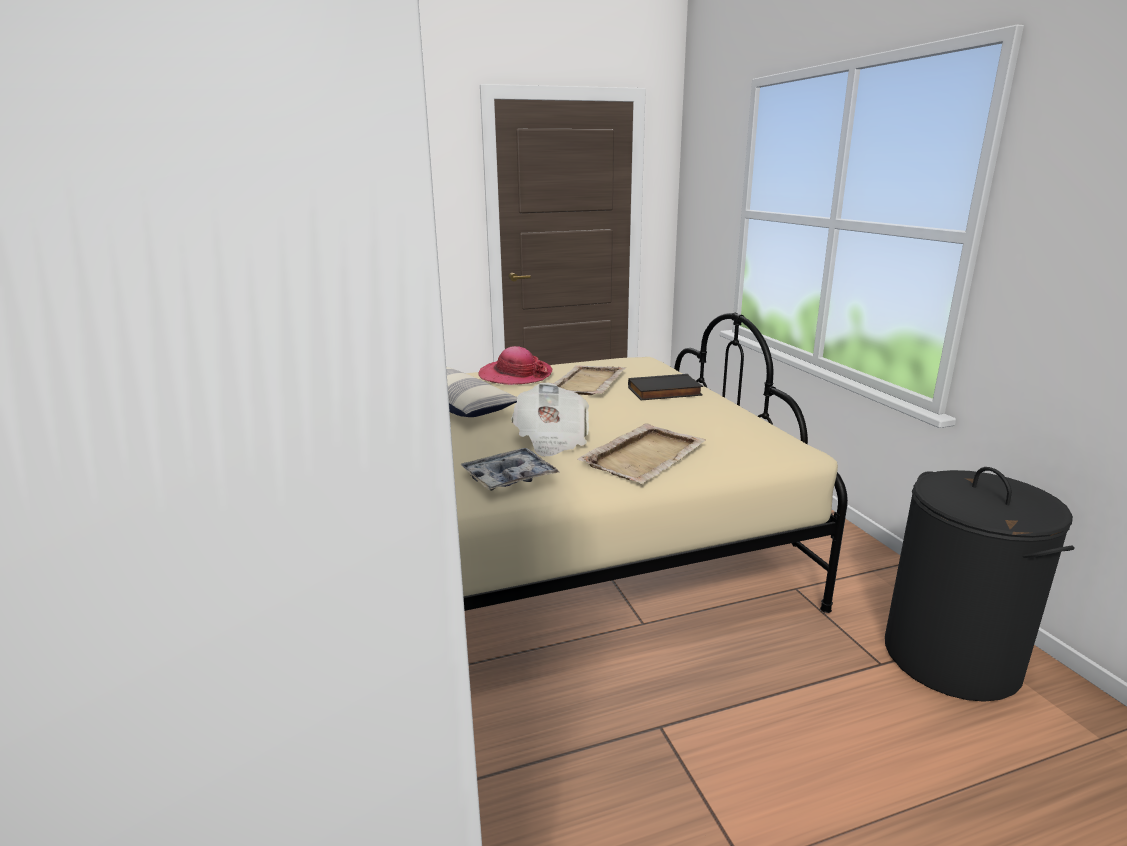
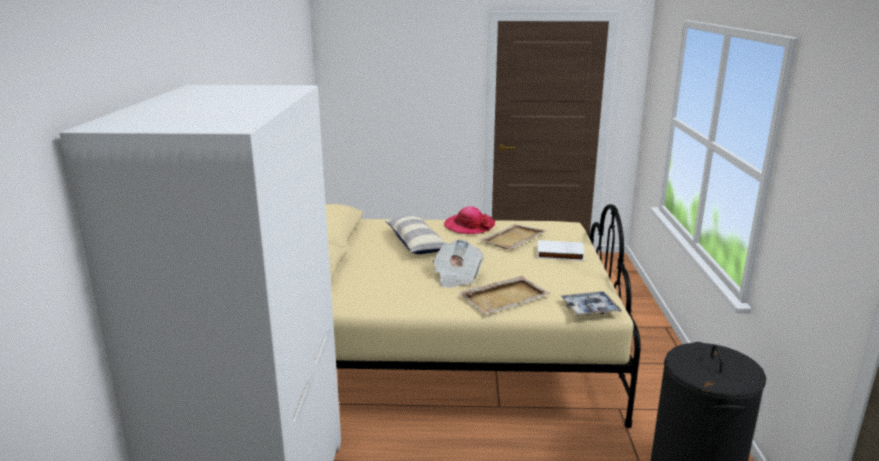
camera: 20 degrees right, 0 degrees up
(509, 477) = (414, 297): tray -> tray (590, 309)
(664, 392) = (559, 254): black book -> white book

